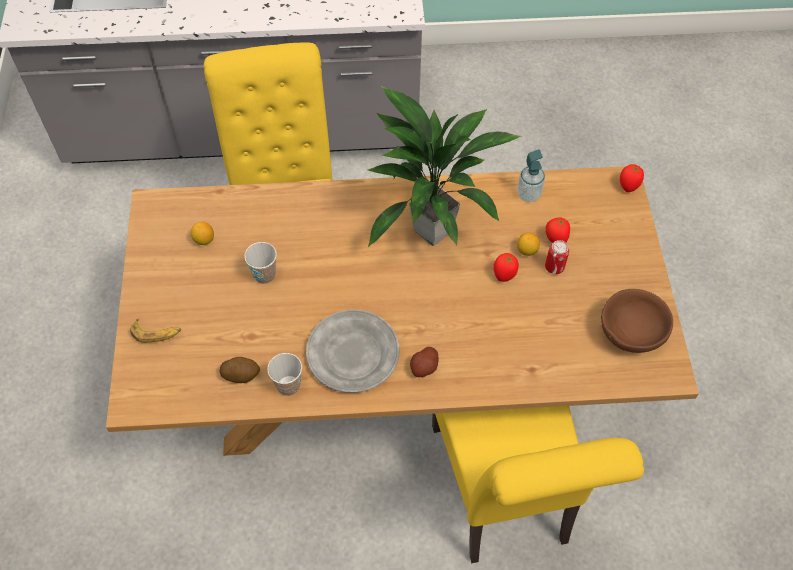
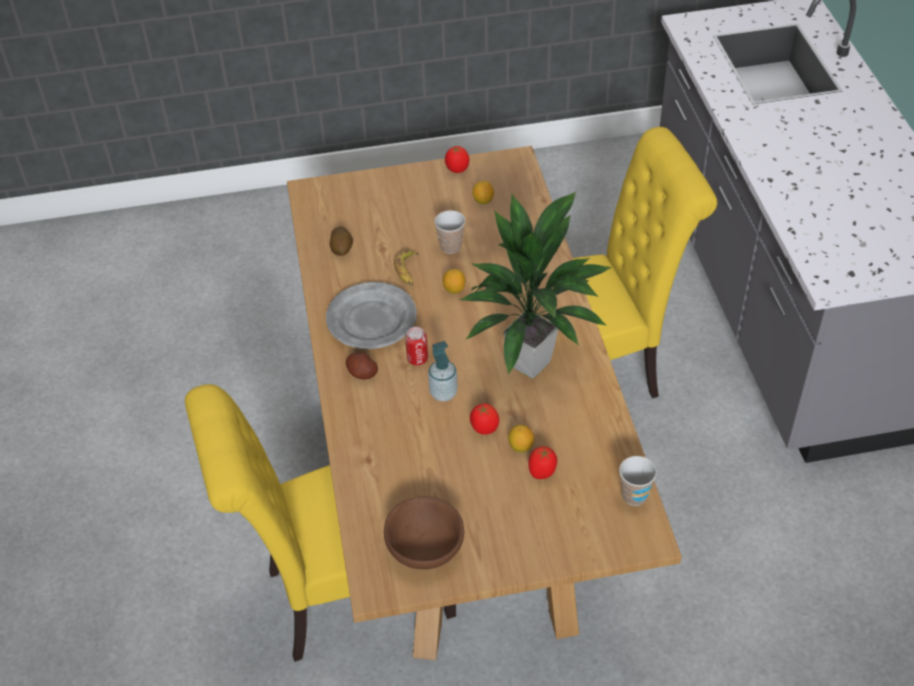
camera: 85 degrees right, 10 degrees down
(156, 333) = (378, 190): banana -> banana (407, 271)
(288, 385) = (333, 281): cup -> cup (634, 496)
(326, 278) = (454, 289): none -> lemon
(528, 194) = (602, 444): soap dispenser -> soap dispenser (443, 393)
(554, 267) = (503, 473): can -> can (417, 359)
(628, 186) = (642, 544): tomato -> tomato (457, 169)

